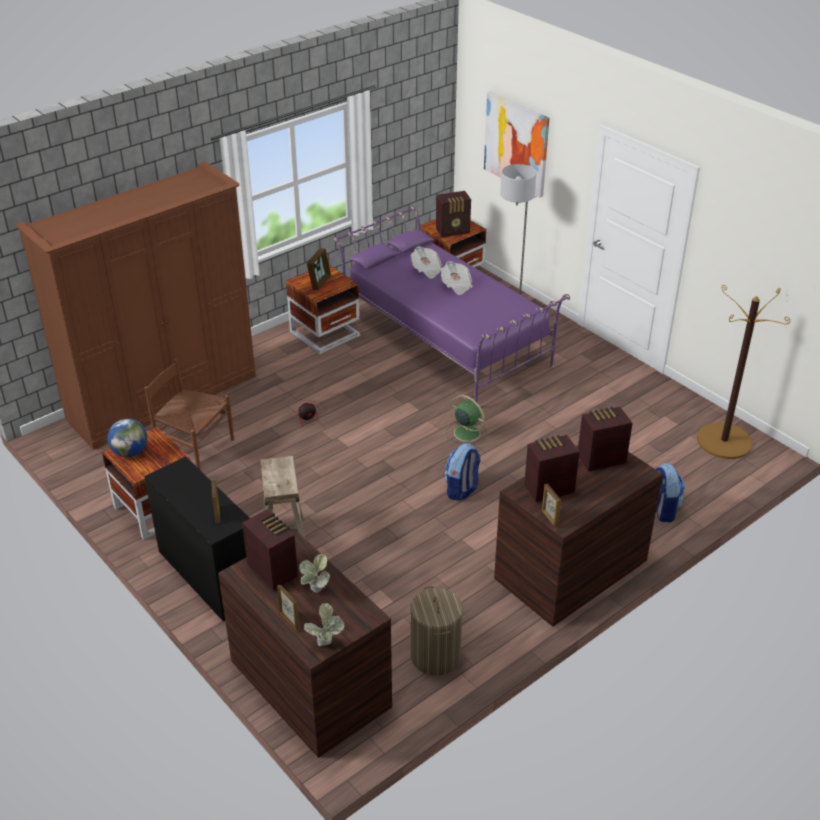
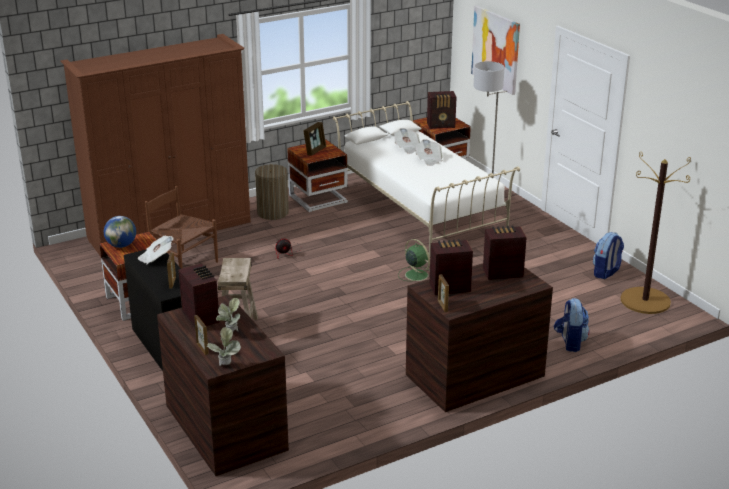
camera: 10 degrees right, 10 degrees down
(186, 477) = (156, 258): none -> newspaper
(435, 656) = (337, 421): laundry basket -> laundry basket (272, 213)
(445, 341) = (419, 212): purple bed -> white bed
(462, 490) = (398, 312): backpack -> backpack (606, 273)

